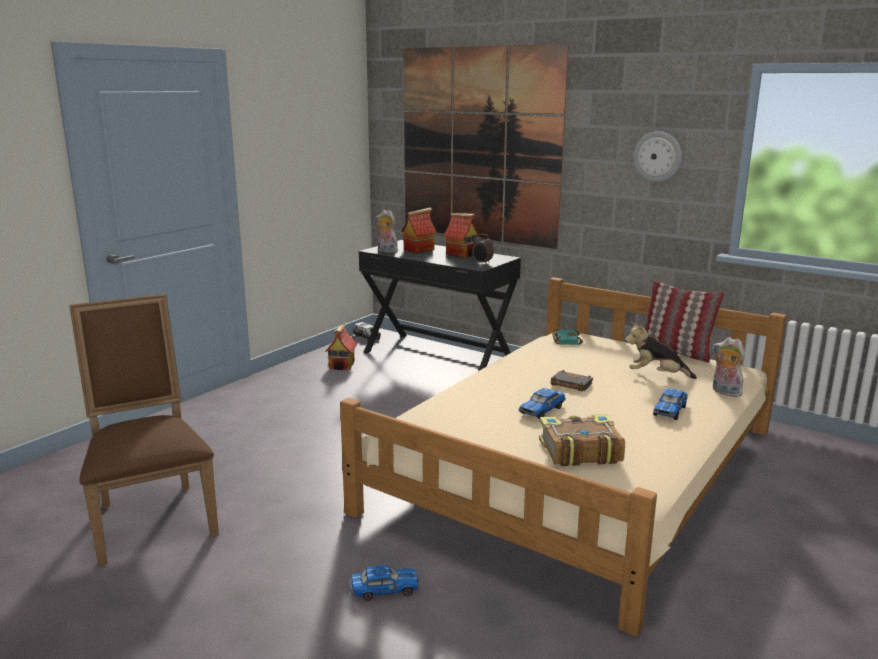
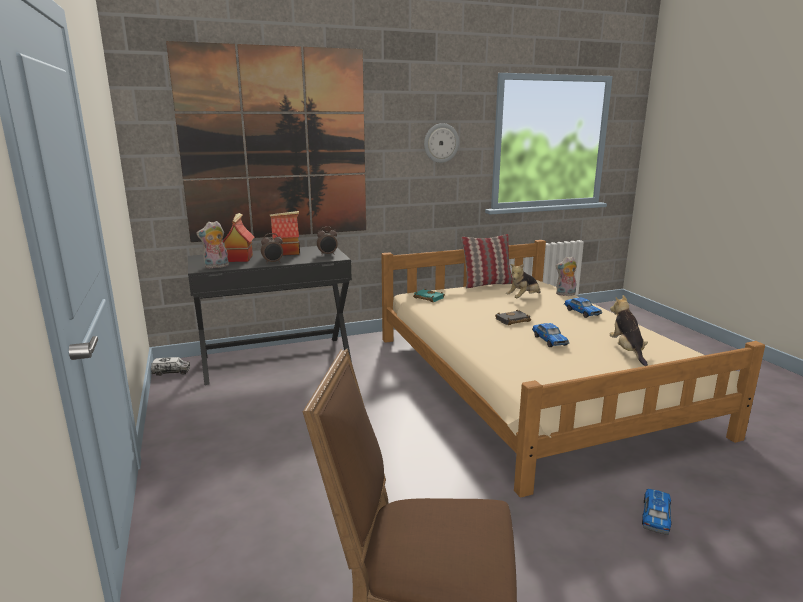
camera: 55 degrees left, 0 degrees up
(342, 365) = (213, 403): toy house -> none
(425, 258) = (273, 262): none -> alarm clock
(579, 451) = (627, 351): book -> plush toy

